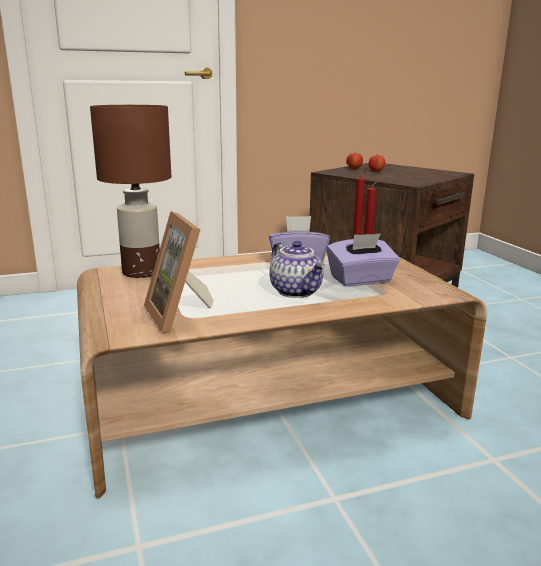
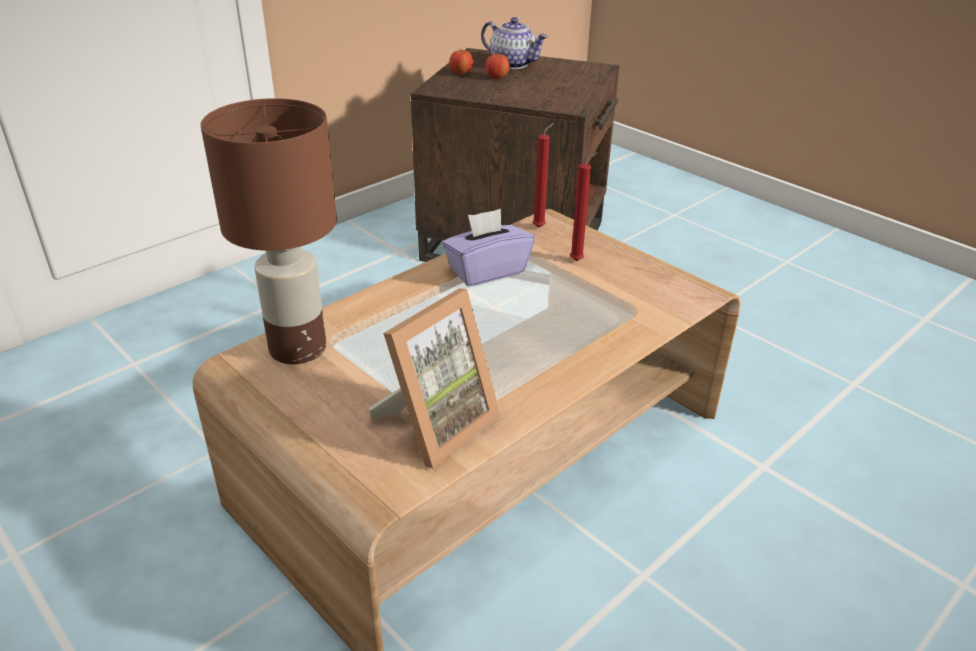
camera: 25 degrees left, 15 degrees up
(182, 315) = (436, 424): picture frame -> picture frame turned 90 degrees counterclockwise
(297, 291) = (537, 336): teapot -> teapot (513, 64)
(361, 280) = (592, 292): purple tissue box -> none

